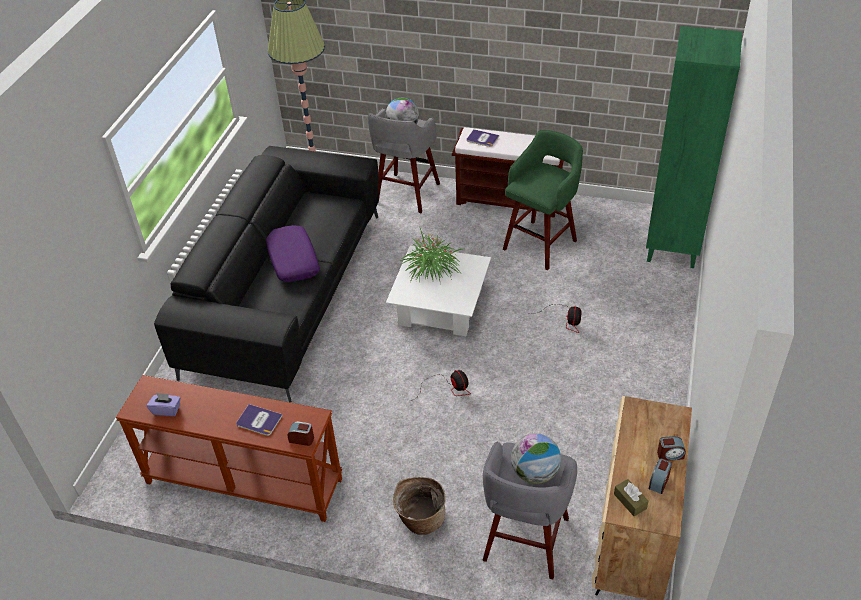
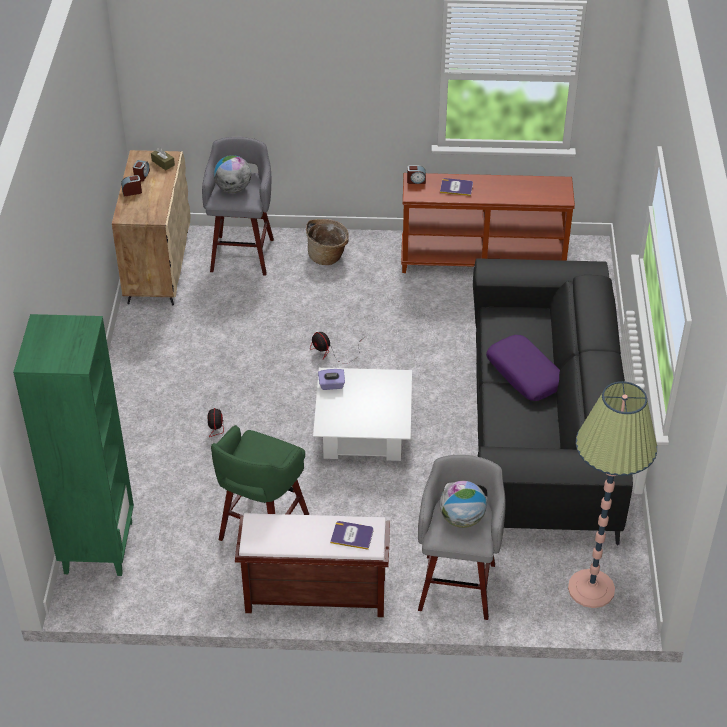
camera: 165 degrees right, 0 degrees up
(166, 410) = (534, 185): purple tissue box -> purple tissue box (331, 385)
(432, 269) = (375, 411): potted plant -> none

